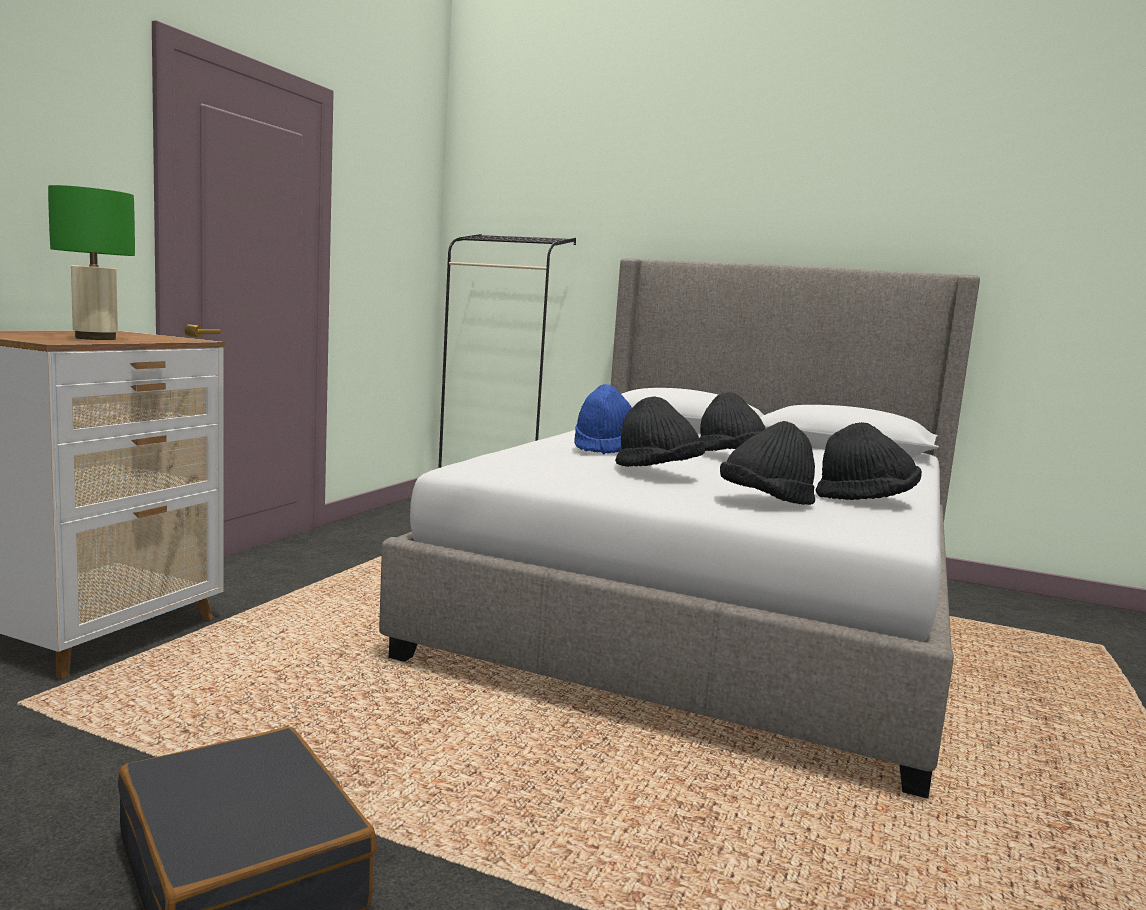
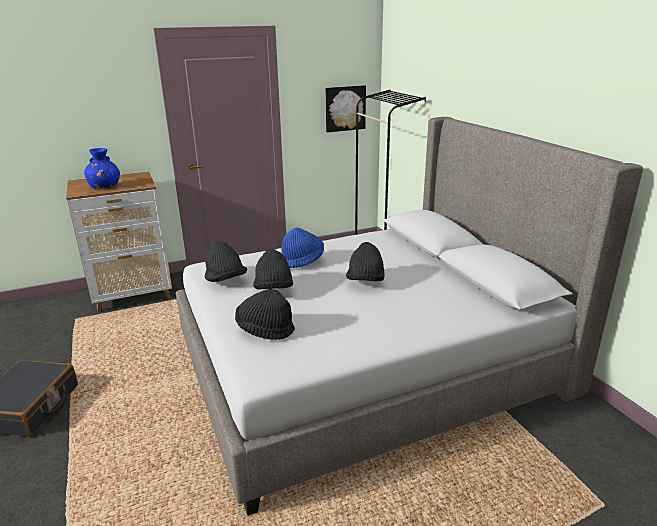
camera: 45 degrees right, 15 degrees up
(95, 338) = (105, 187): green table lamp -> blue vase
(405, 260) = (344, 108): none -> picture
(865, 500) = (333, 344): black hat -> black hat (225, 280)

